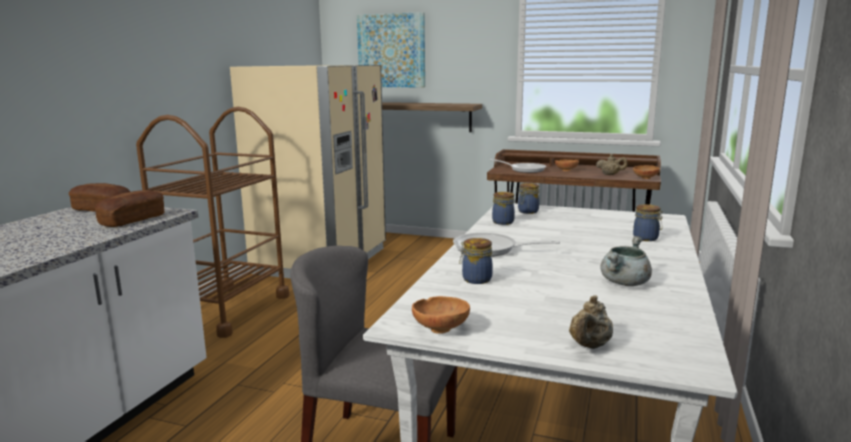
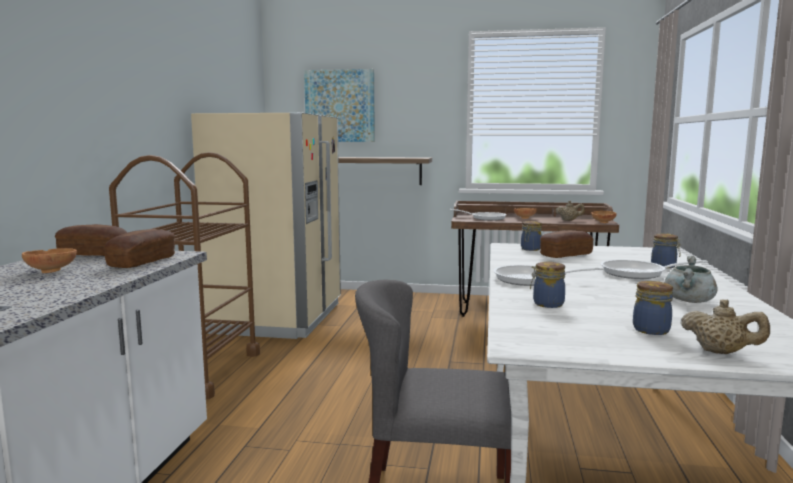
camera: 10 degrees left, 5 degrees down
(441, 328) = (562, 346): brown bowl -> brown bowl (52, 271)
(503, 222) = (517, 258): jar -> jar (651, 329)
(556, 220) = (566, 255): none -> bread
(589, 346) = (721, 352): beige teapot -> beige teapot turned 75 degrees counterclockwise
(608, 246) = (639, 273): none -> frying pan

